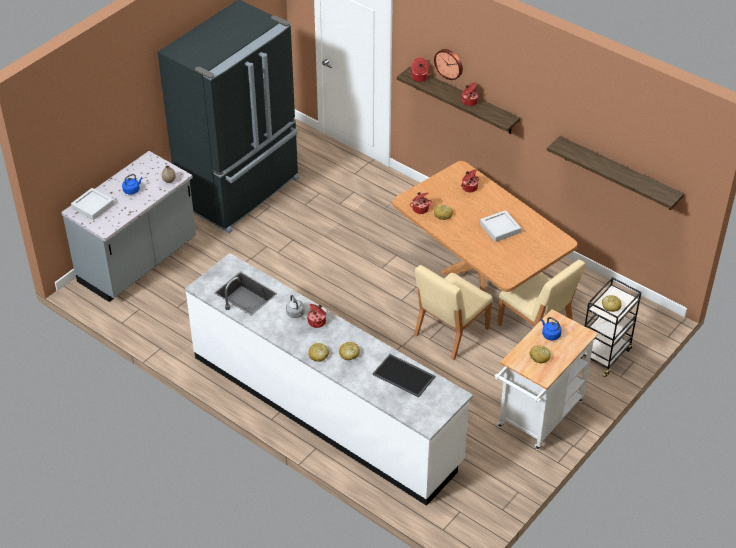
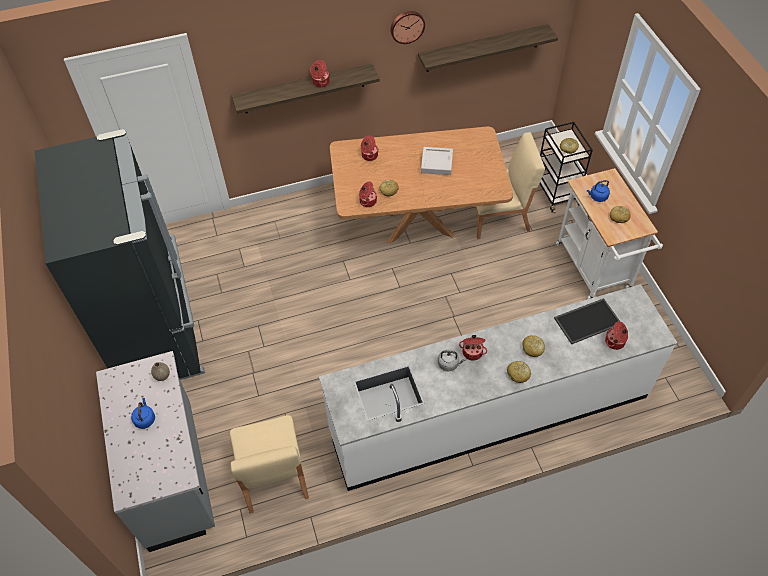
camera: 55 degrees left, 10 degrees up
(93, 206) = (135, 472): grey tray -> none
(419, 78) = (255, 97): cooking pot -> cooking pot (615, 342)
(449, 63) = (279, 61): wall clock -> wall clock (407, 26)
(450, 332) = (462, 273): beige chair -> beige chair (273, 476)

